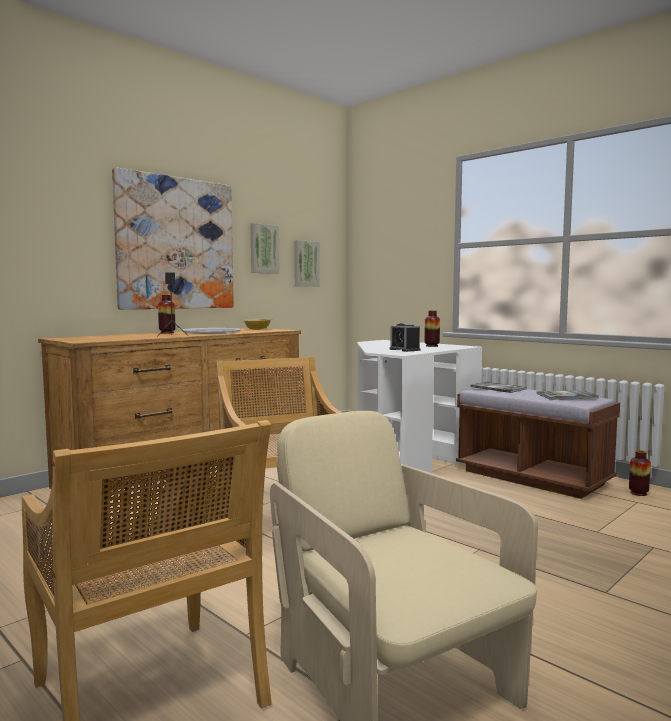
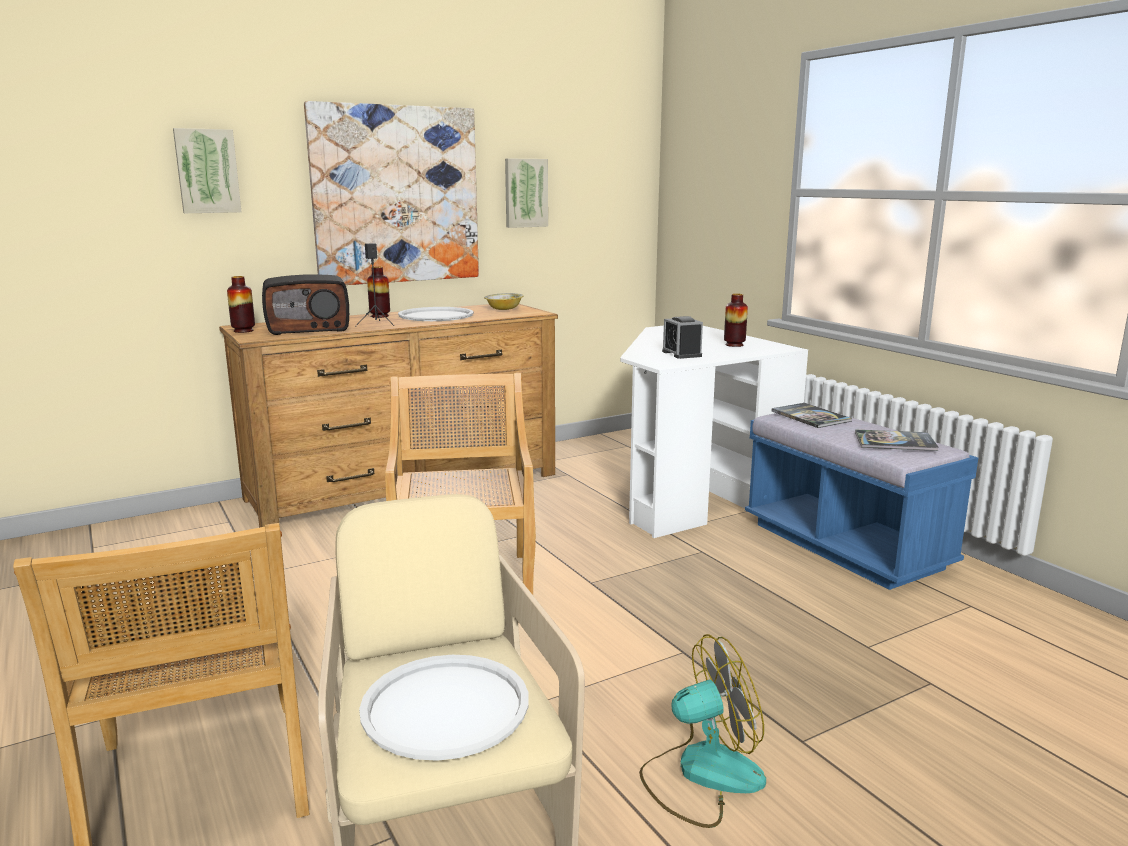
camera: 15 degrees right, 10 degrees up
(120, 337) = (308, 328): none -> radio
(305, 264) = (591, 209): picture -> picture (207, 171)
(418, 569) = (445, 707): none -> white tray
(532, 477) = (845, 546): brown bench -> blue bench
(557, 623) = (701, 774): none -> fan
(638, 493) = (985, 591): vase -> vase (243, 331)

